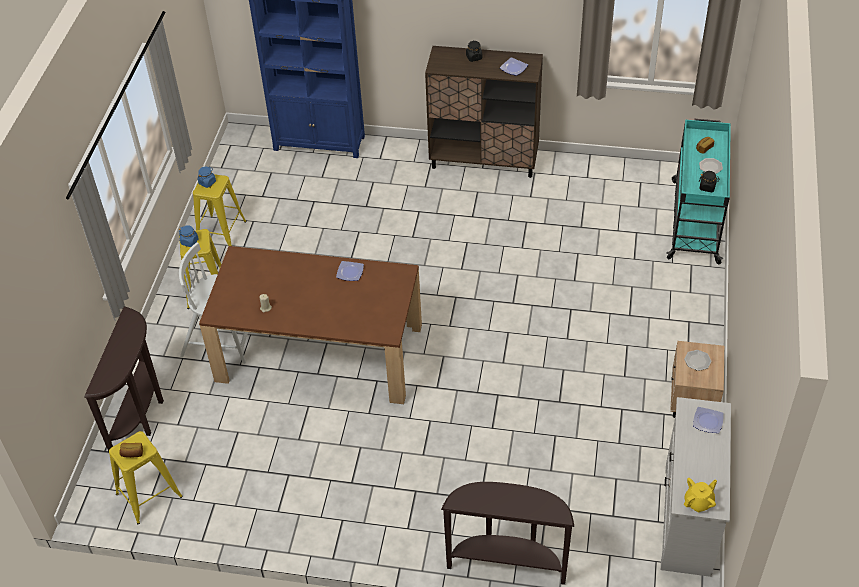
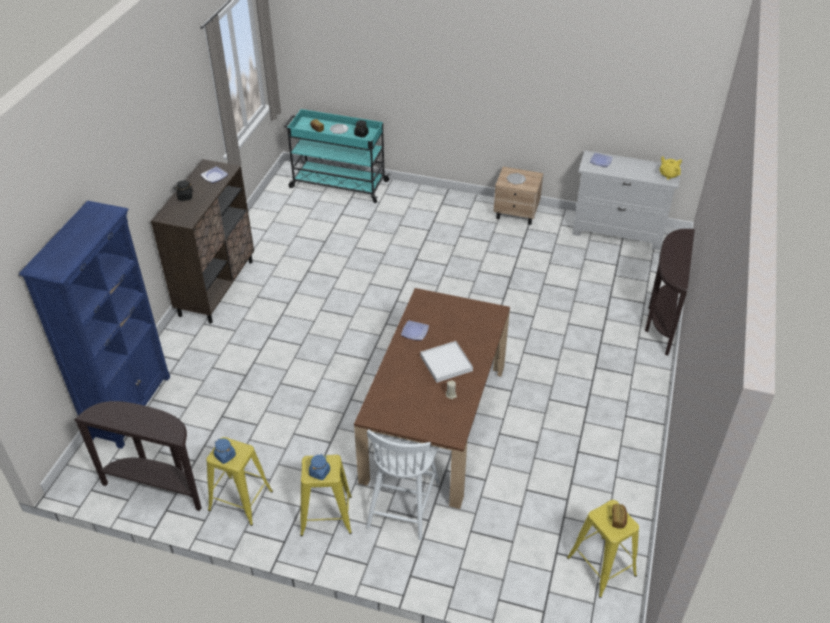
camera: 85 degrees left, 5 degrees down
(142, 415) = (497, 576): brown console table -> brown console table (157, 486)
(308, 300) = (446, 363): none -> white tray

